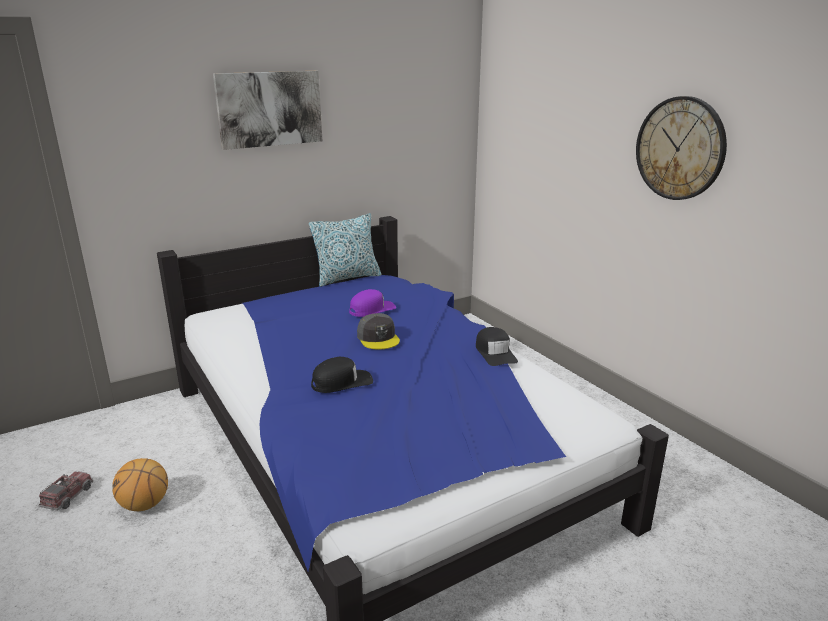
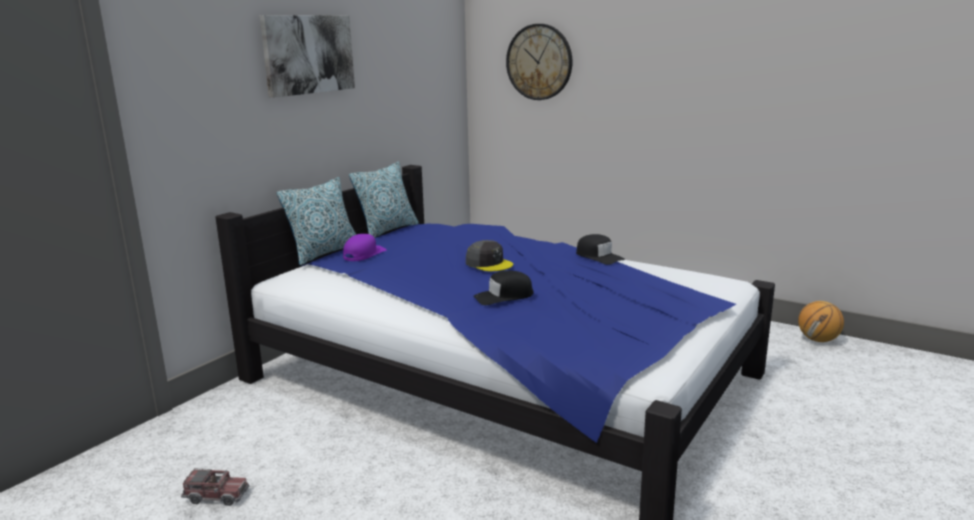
camera: 25 degrees left, 5 degrees down
(68, 497) = (216, 496): toy truck -> toy truck turned 105 degrees clockwise
(145, 505) = (317, 477): basketball -> basketball (818, 340)
(268, 294) = (324, 253): none -> pillow
(342, 382) = (503, 296): black cap -> black cap turned 150 degrees counterclockwise
(372, 309) = (451, 246): purple cap -> purple cap (364, 254)
(680, 148) = (696, 67): wall clock -> wall clock (539, 62)

